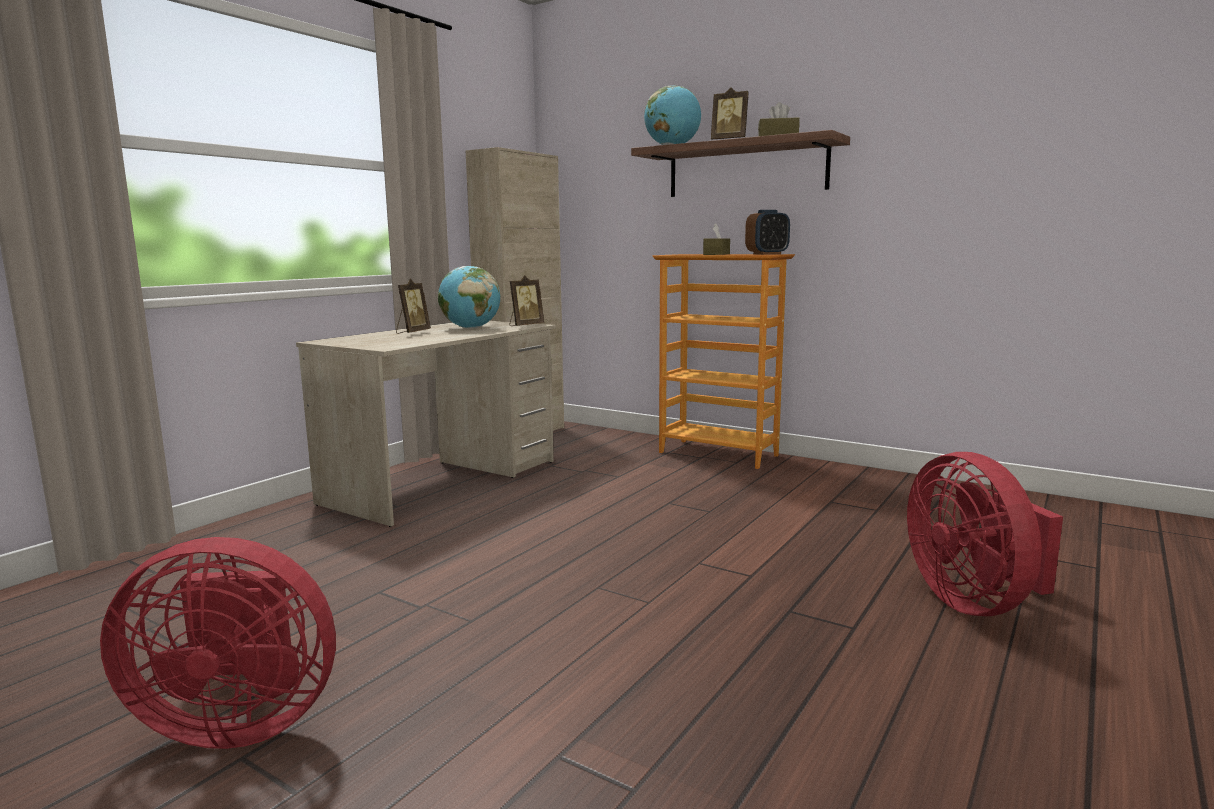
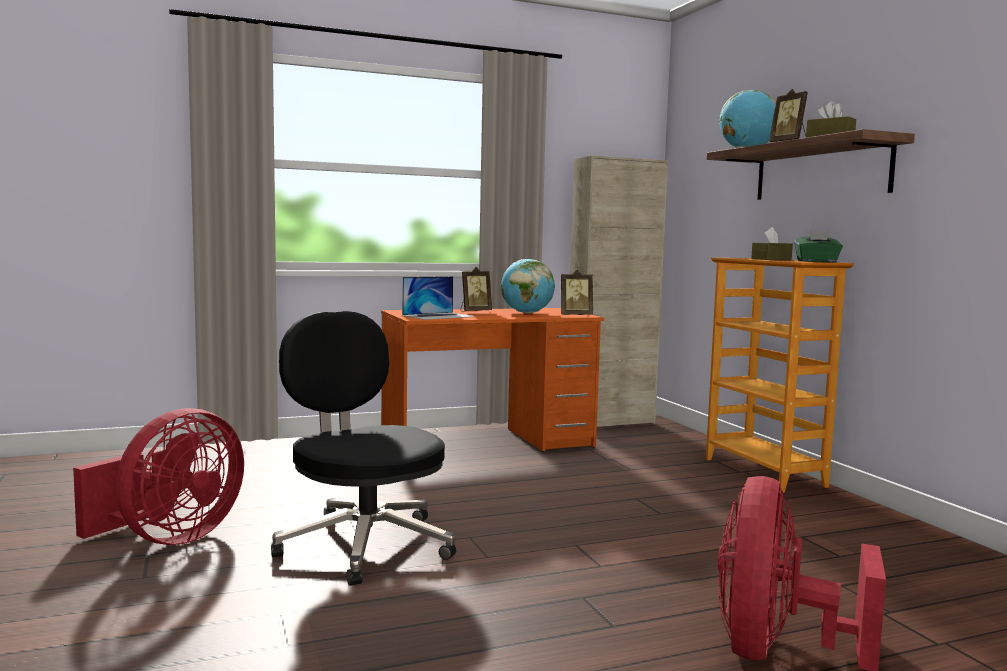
camera: 35 degrees right, 5 degrees down
(238, 722) = (169, 538): red fan -> red fan turned 90 degrees counterclockwise
(397, 341) = (439, 316): none -> laptop
(444, 482) = (488, 443): beige desk -> orange desk
(508, 634) = (364, 544): none -> black office chair
(767, 254) = (816, 261): alarm clock -> green tissue box

